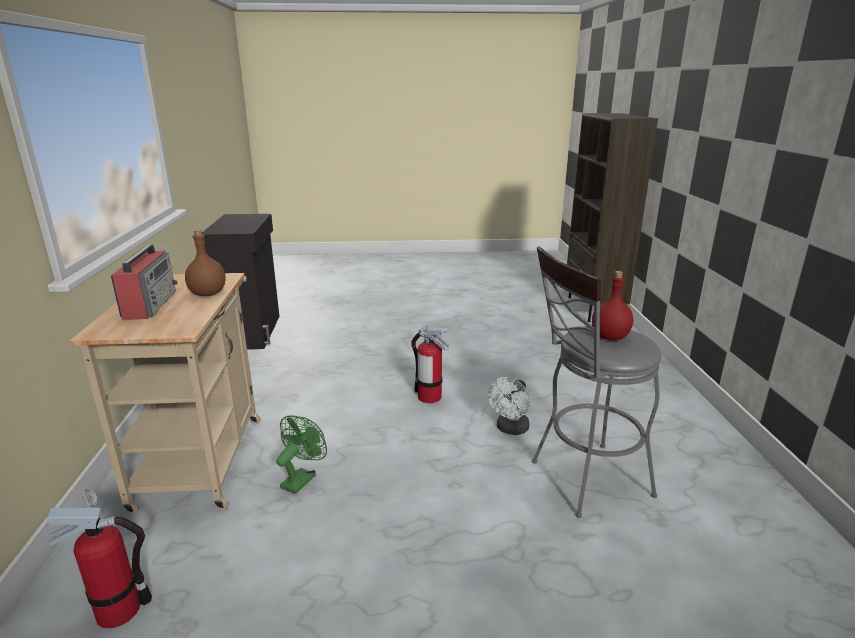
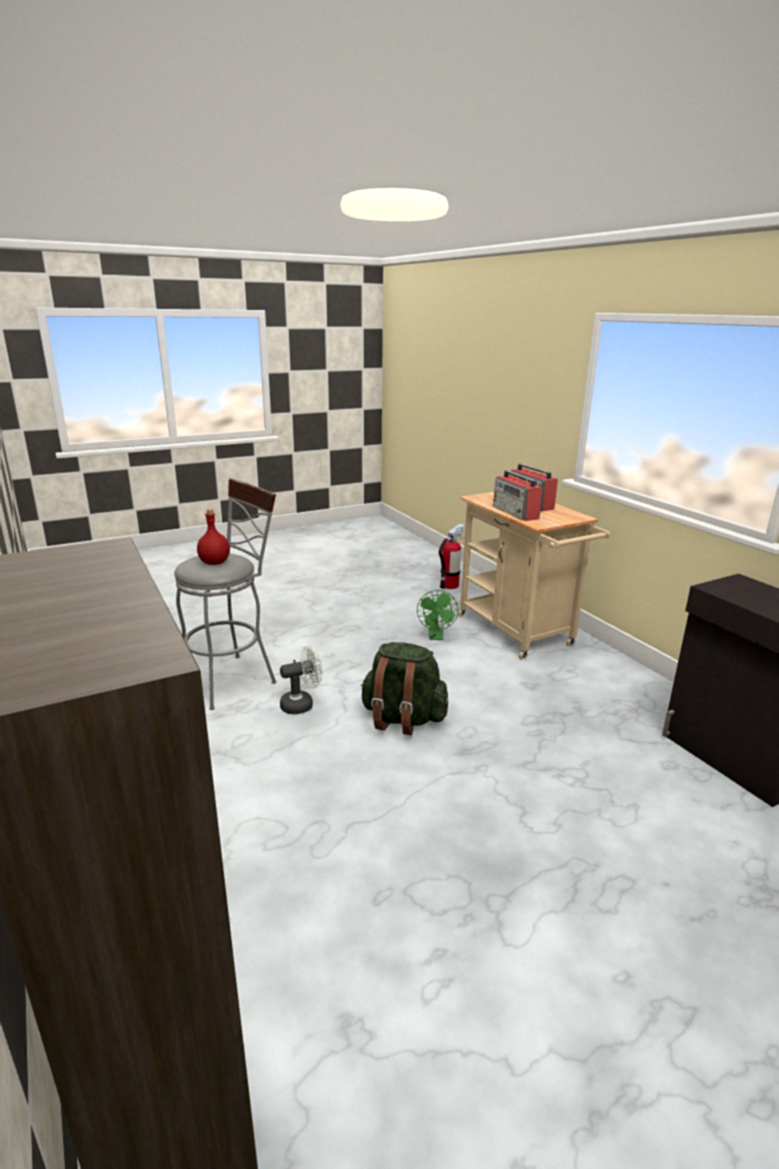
camera: 155 degrees right, 0 degrees up
(207, 294) = (516, 513): brown bottle -> radio
(429, 396) = (402, 719): fire extinguisher -> green backpack
(510, 429) = (302, 704): white fan -> white fan turned 60 degrees clockwise

